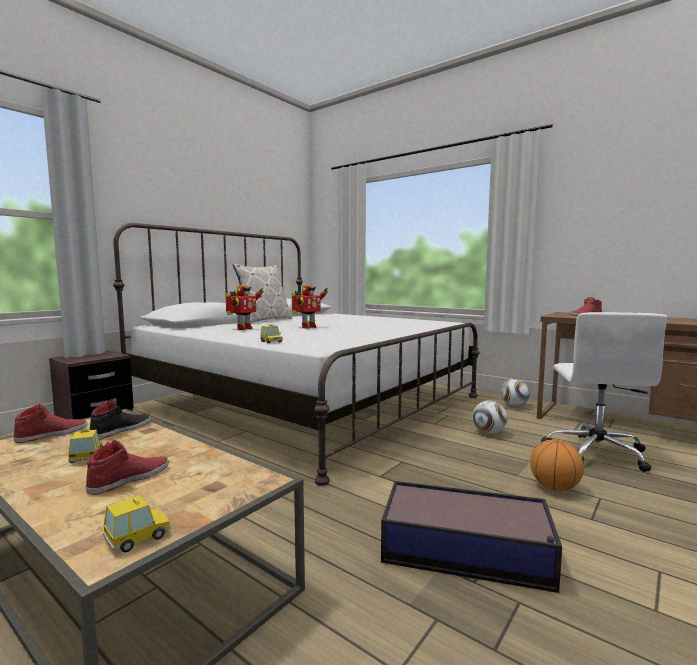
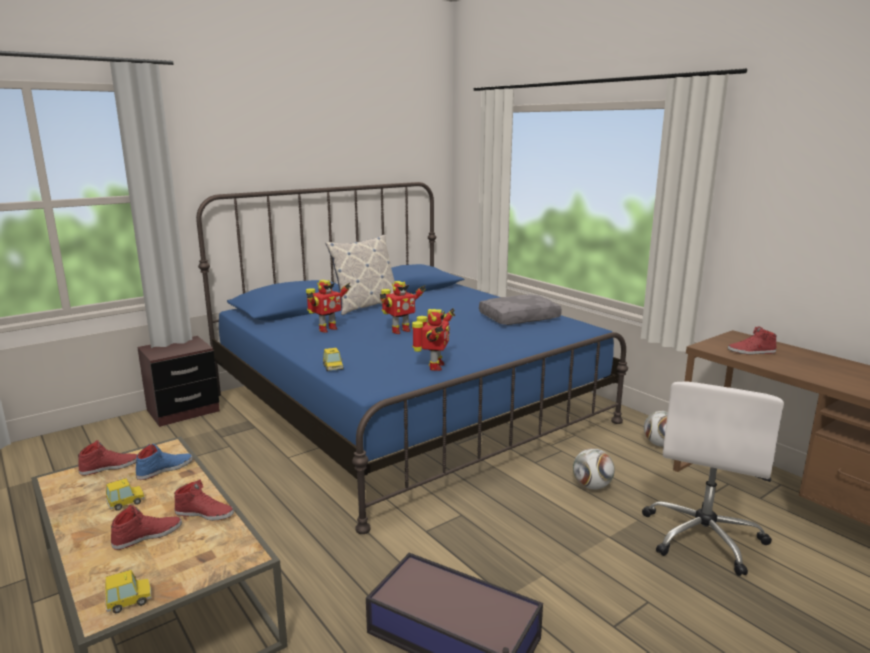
camera: 15 degrees right, 10 degrees up
(86, 457) = (126, 502): toy car -> toy car turned 60 degrees clockwise
(121, 430) = (165, 469): black shoe -> blue shoe
(189, 455) = (205, 513): none -> red shoe
(306, 402) = (407, 408): white bed -> blue bed
(359, 338) = (434, 367): none -> toy robot
(393, 320) = (519, 318): none -> grey pillow
(554, 487) = (607, 578): basketball -> none

